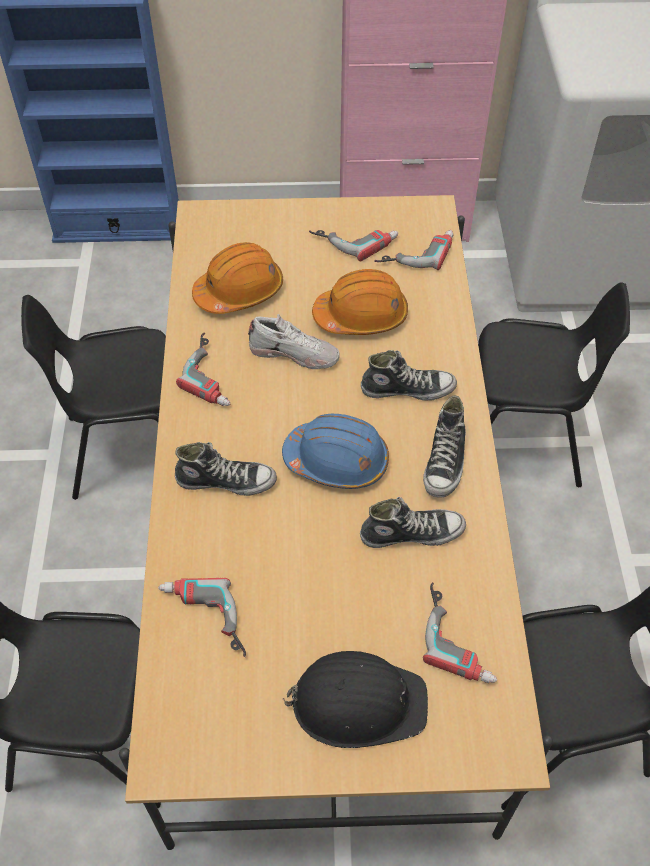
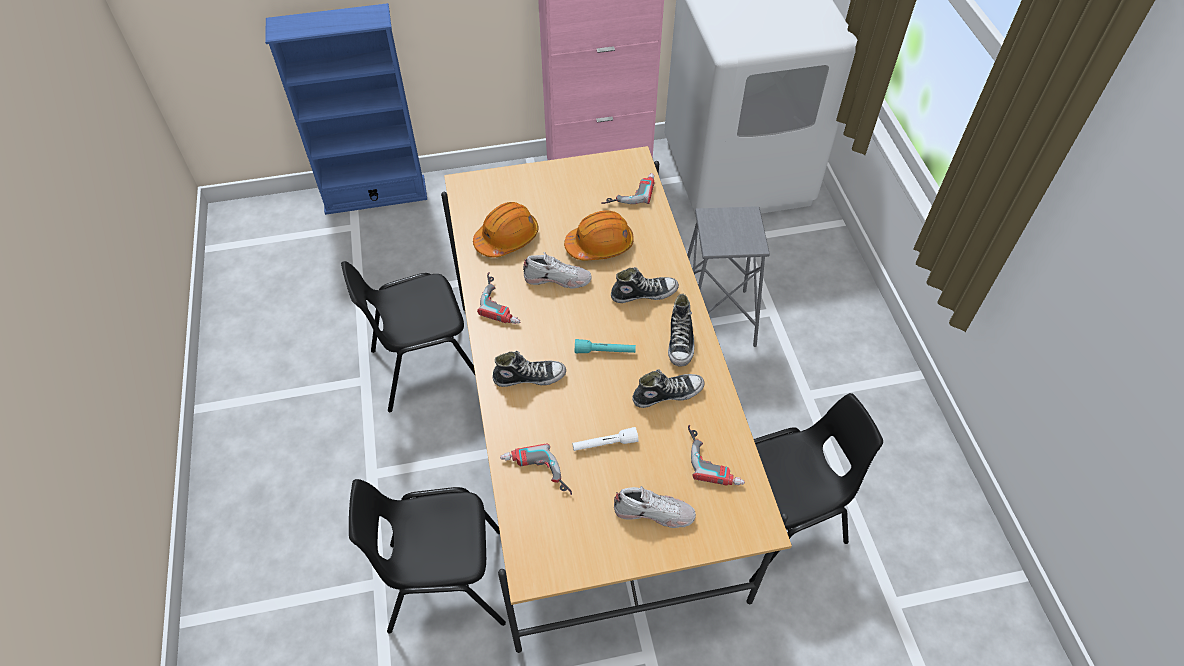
camera: 10 degrees left, 0 degrees up
(308, 591) = (604, 444): none -> white flashlight
(337, 461) = (605, 351): blue hard hat -> turquoise flashlight
(354, 238) = (582, 187): power drill -> none
(357, 701) = (654, 512): black hard hat -> white shoe
(519, 440) = (715, 319): black chair -> grey stool

